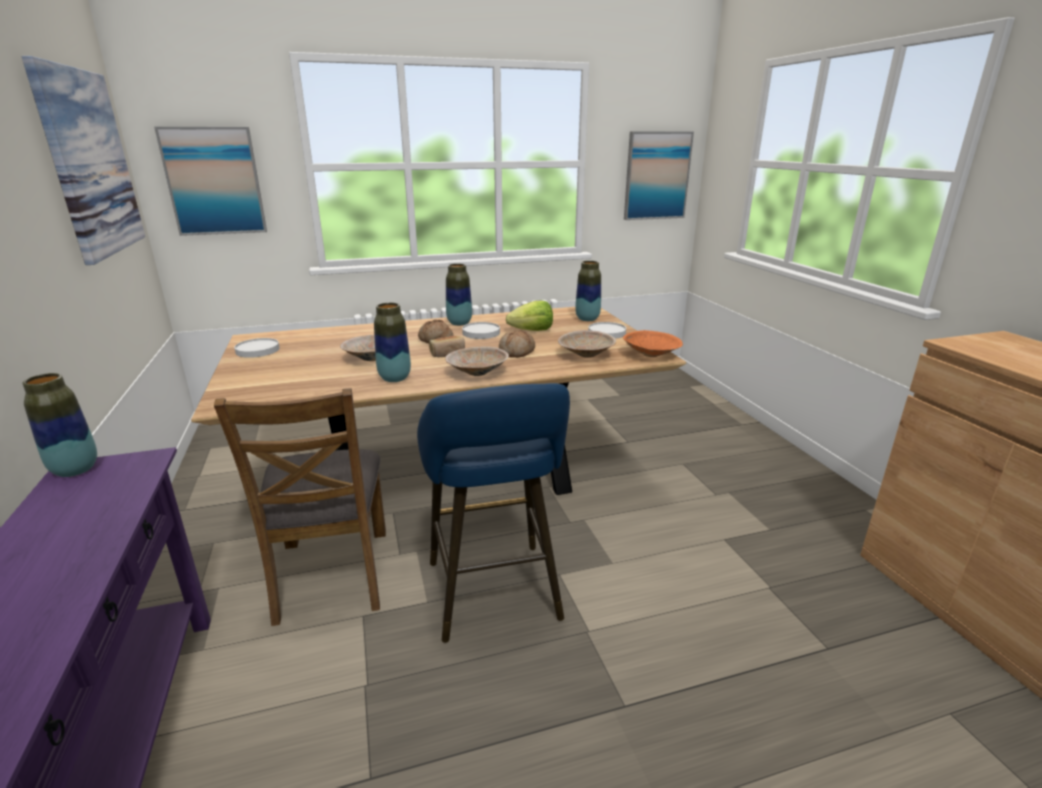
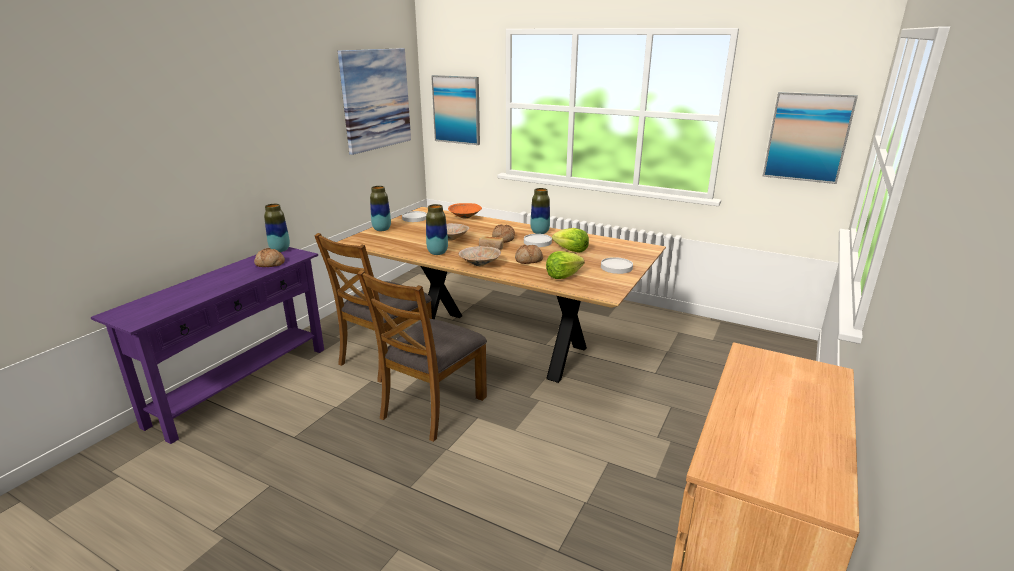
camera: 45 degrees right, 0 degrees up
(105, 499) = (269, 264): none -> bread
(495, 596) = (432, 407): blue stool -> brown chair
(585, 355) = (563, 276): beige bowl -> lettuce
(587, 319) = (628, 254): vase -> vase (382, 229)
(652, 355) = (606, 291): orange bowl -> orange bowl (465, 217)

